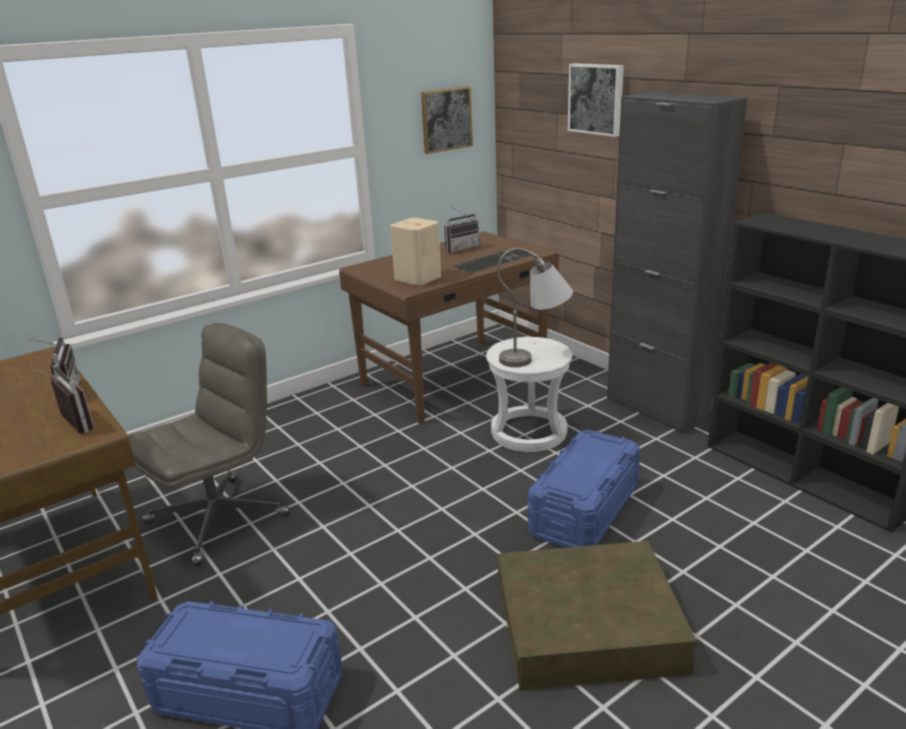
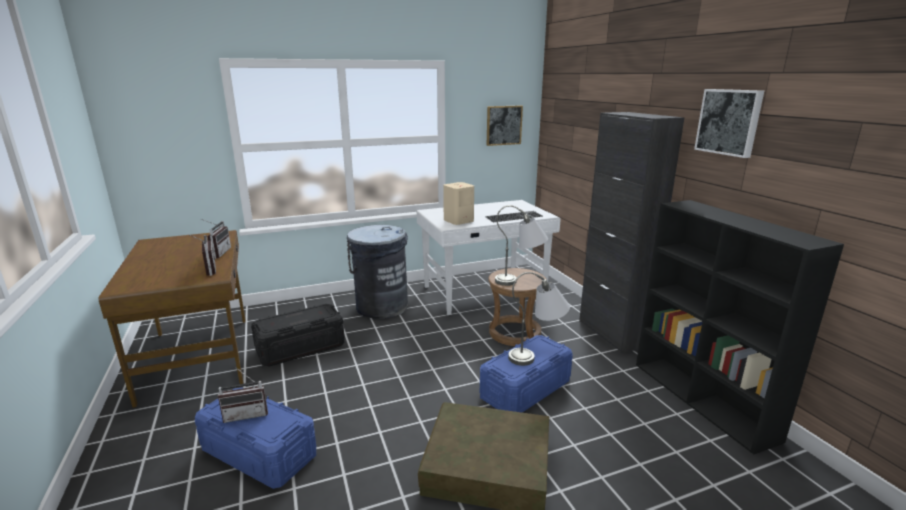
camera: 15 degrees right, 5 degrees down
(218, 518) = (301, 348): grey office chair -> black storage box
(311, 428) = (381, 306): none -> grey trash can
(456, 379) = (485, 292): brown desk -> white desk
(460, 248) = (498, 207): radio -> radio (247, 414)
(529, 432) = (514, 333): white stool -> brown stool
(597, 99) = (596, 116): picture -> picture (729, 122)
(600, 460) = (538, 356): none -> grey table lamp

